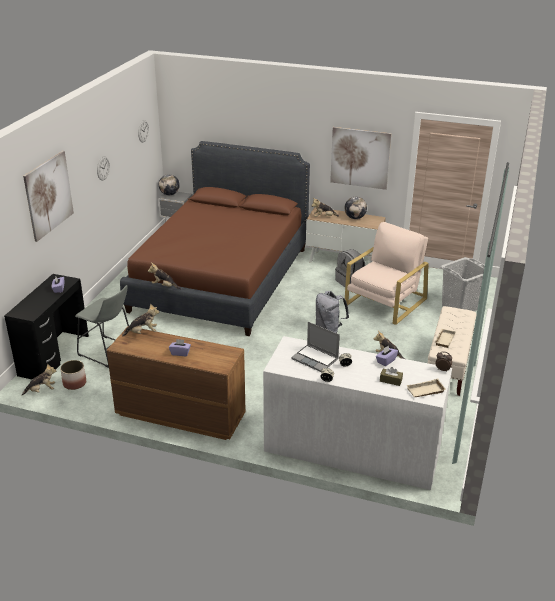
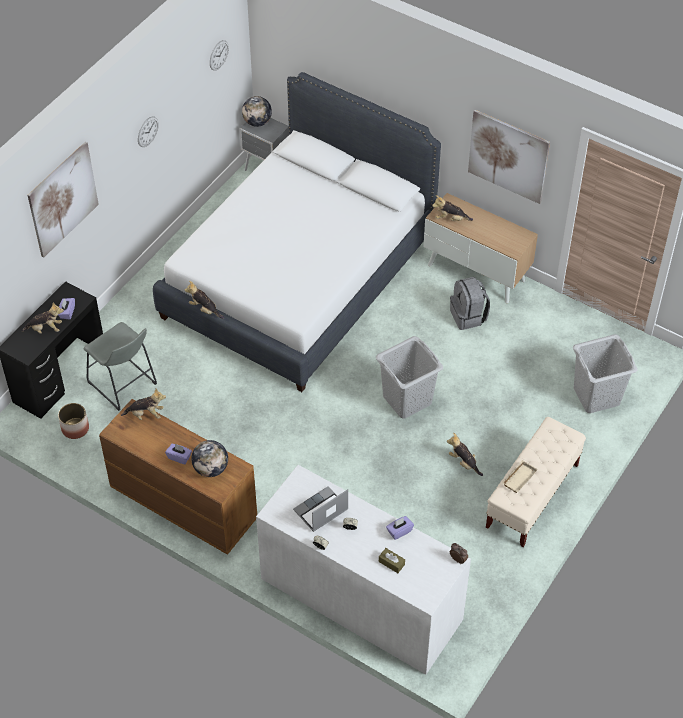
camera: 15 degrees right, 20 degrees up
(41, 390) = (36, 432): plush toy -> plush toy (45, 329)
(222, 279) = (299, 277): brown bed -> white bed
(315, 359) = (320, 511): laptop -> laptop turned 90 degrees clockwise
(329, 329) = (407, 400): grey backpack -> grey laundry basket
(355, 218) = (493, 228): globe -> globe (211, 469)
(385, 302) = (500, 364): beige armchair -> none
(425, 391) = (422, 588): beige tray -> none

